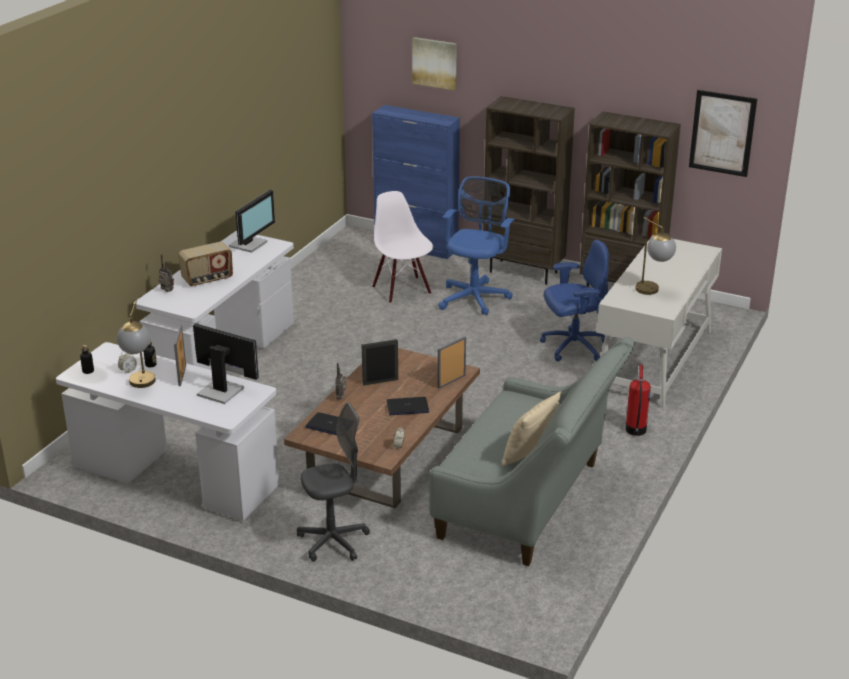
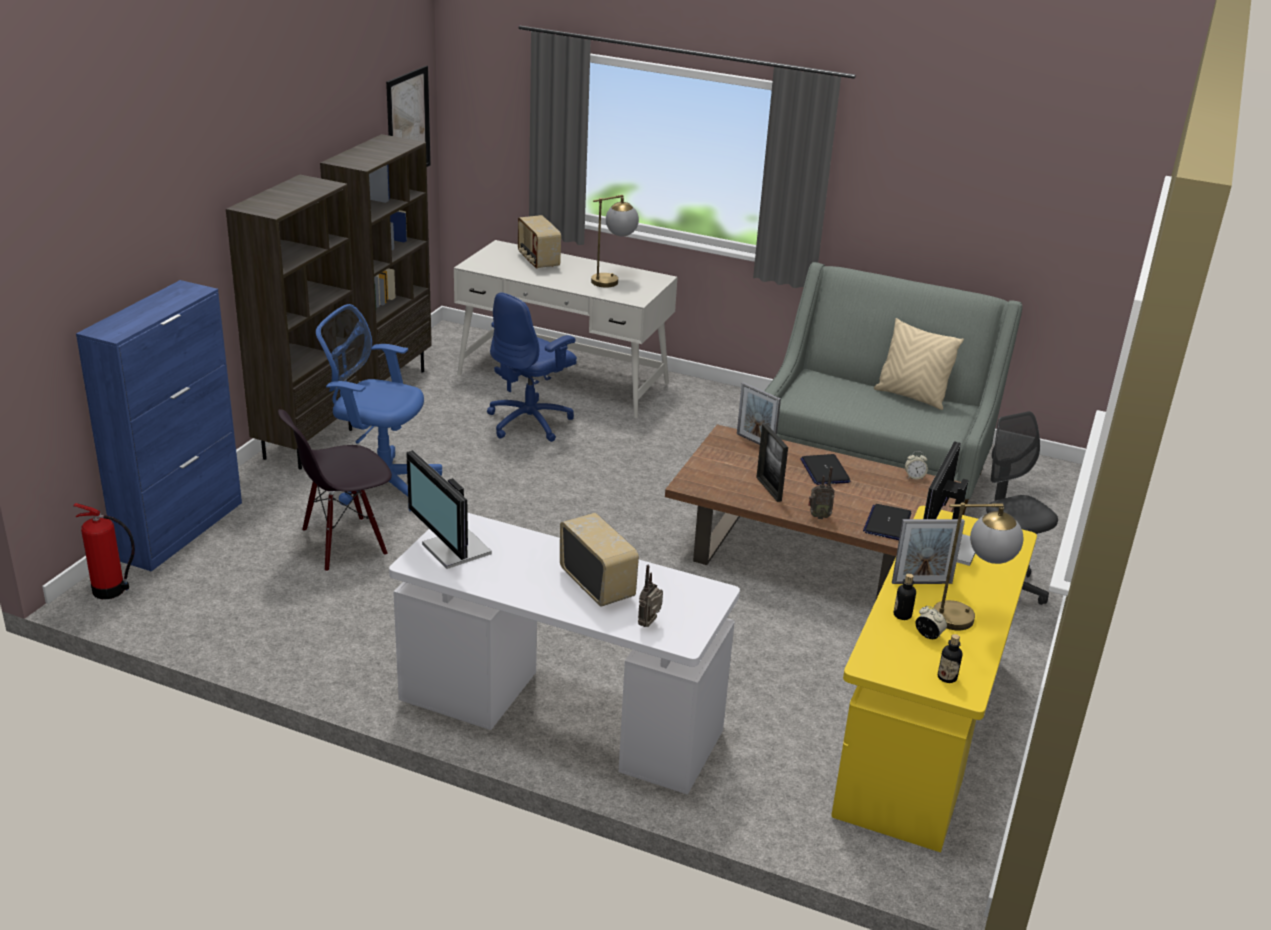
camera: 95 degrees left, 0 degrees up
(175, 477) = (921, 735): white desk -> yellow desk
(250, 244) = (454, 550): monitor -> monitor turned 150 degrees counterclockwise
(402, 290) = (343, 543): white chair -> black chair
(435, 63) = (131, 209): picture -> none
(573, 347) = (530, 422): blue office chair -> blue office chair turned 120 degrees counterclockwise
(635, 430) = (716, 401): fire extinguisher -> fire extinguisher (111, 591)
(682, 264) = (537, 261): none -> radio

